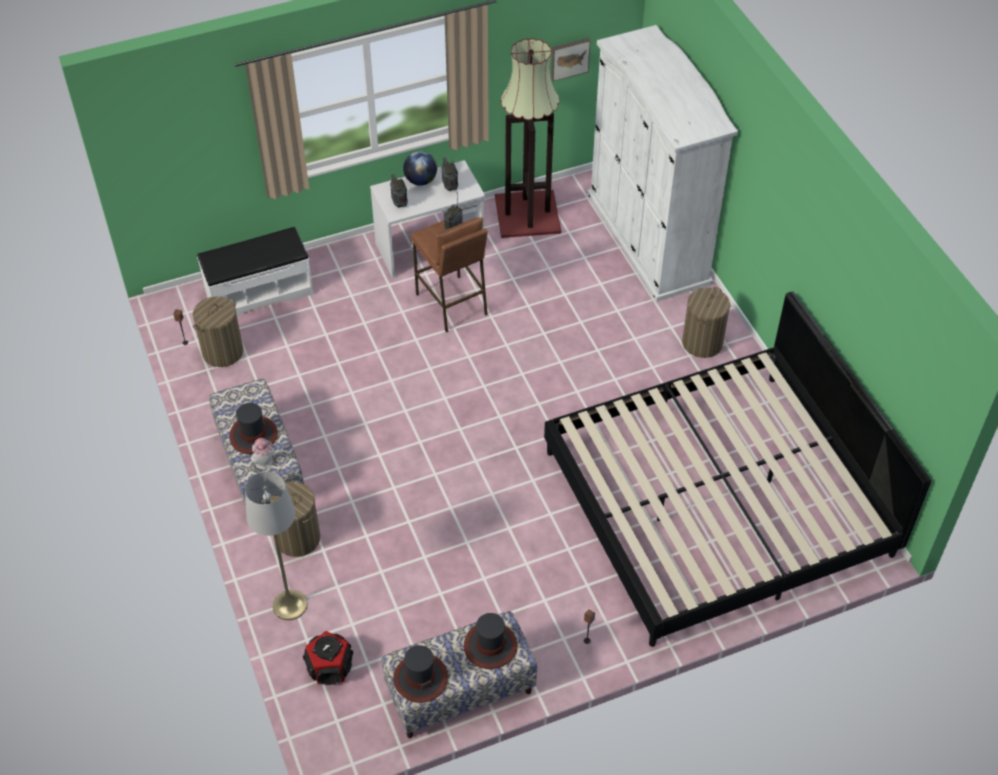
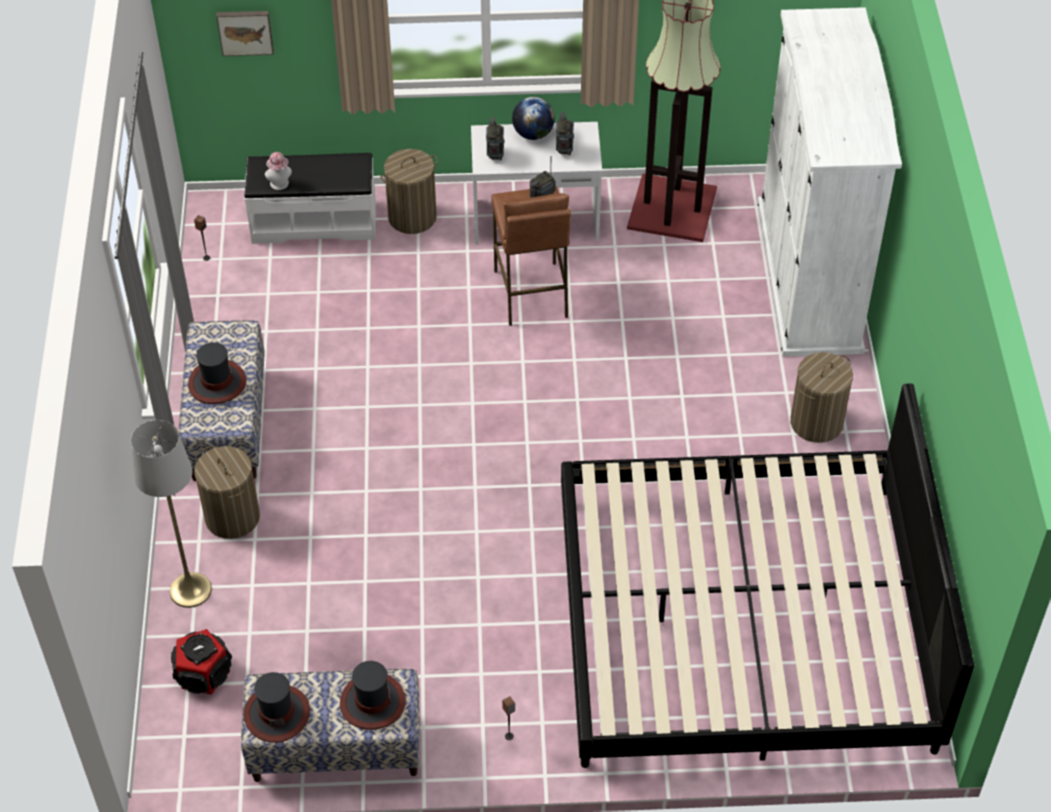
camera: 20 degrees right, 0 degrees up
(223, 352) = (243, 280): laundry basket -> laundry basket (412, 217)
(265, 464) = (215, 419): hat -> hat (280, 185)
(569, 58) = (755, 25): picture -> picture (245, 31)

